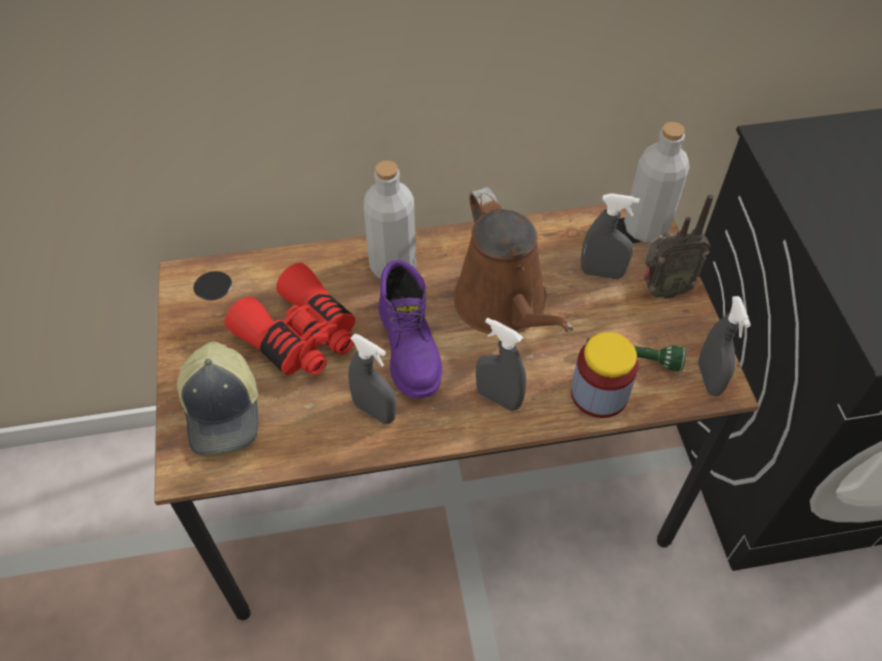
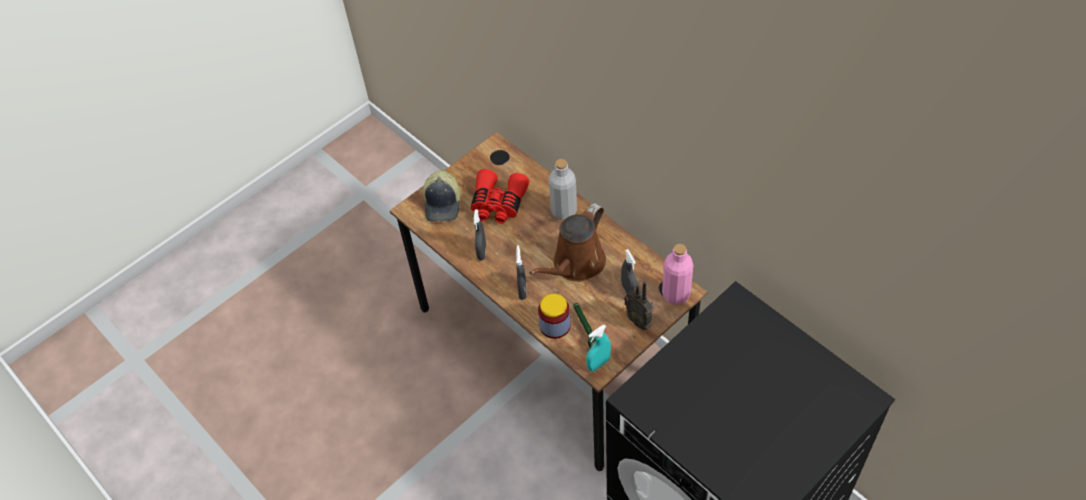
camera: 60 degrees right, 0 degrees up
(224, 409) = (443, 203): cap -> cap turned 45 degrees counterclockwise
(411, 348) = (524, 244): purple boot -> none
(646, 228) = (676, 294): grey bottle -> pink bottle
(709, 378) = (598, 364): grey spray bottle -> turquoise spray bottle

